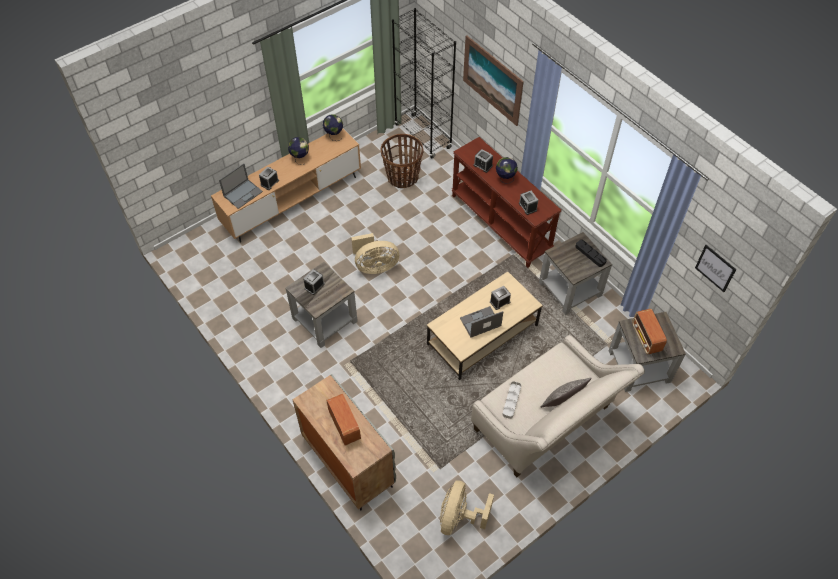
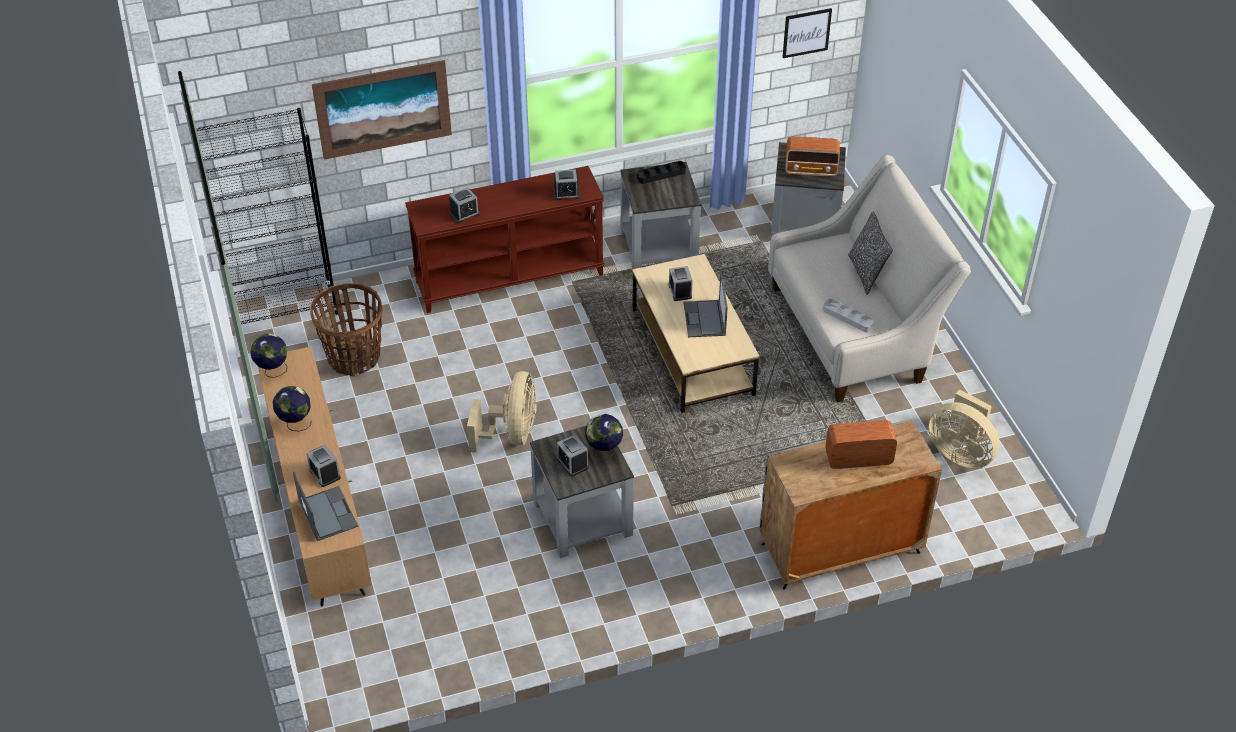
camera: 70 degrees left, 10 degrees down
(505, 179) = (503, 200): globe -> globe (604, 452)

